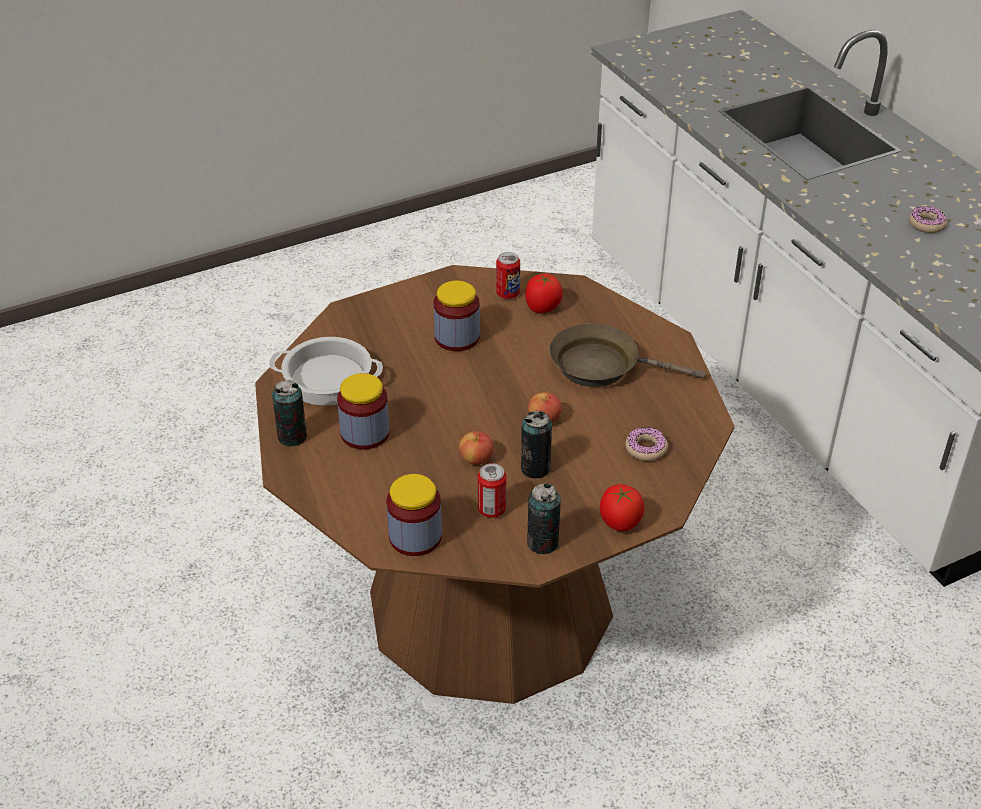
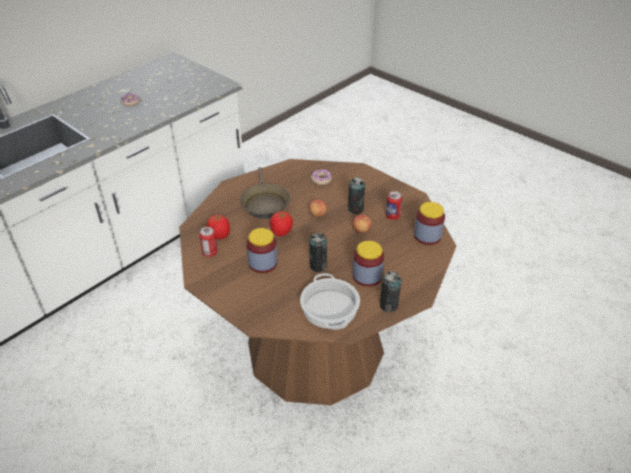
camera: 110 degrees left, 0 degrees up
(542, 543) = (402, 197): can -> can (318, 266)
(619, 522) = (374, 178): tomato -> tomato (281, 232)

